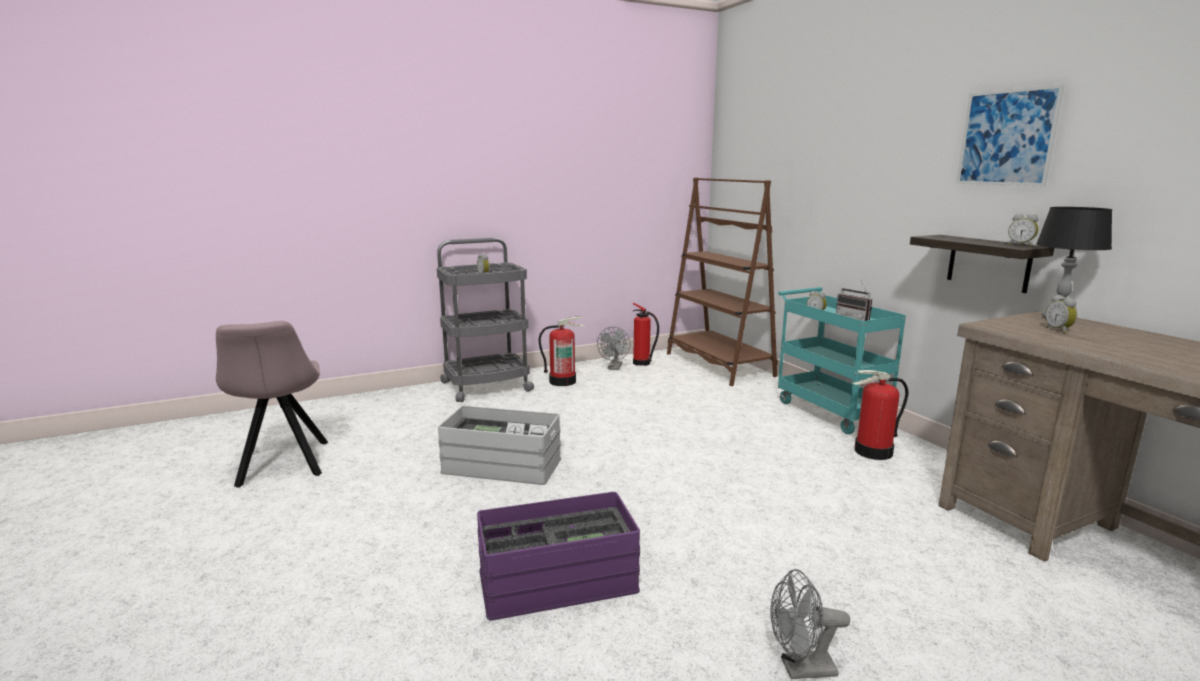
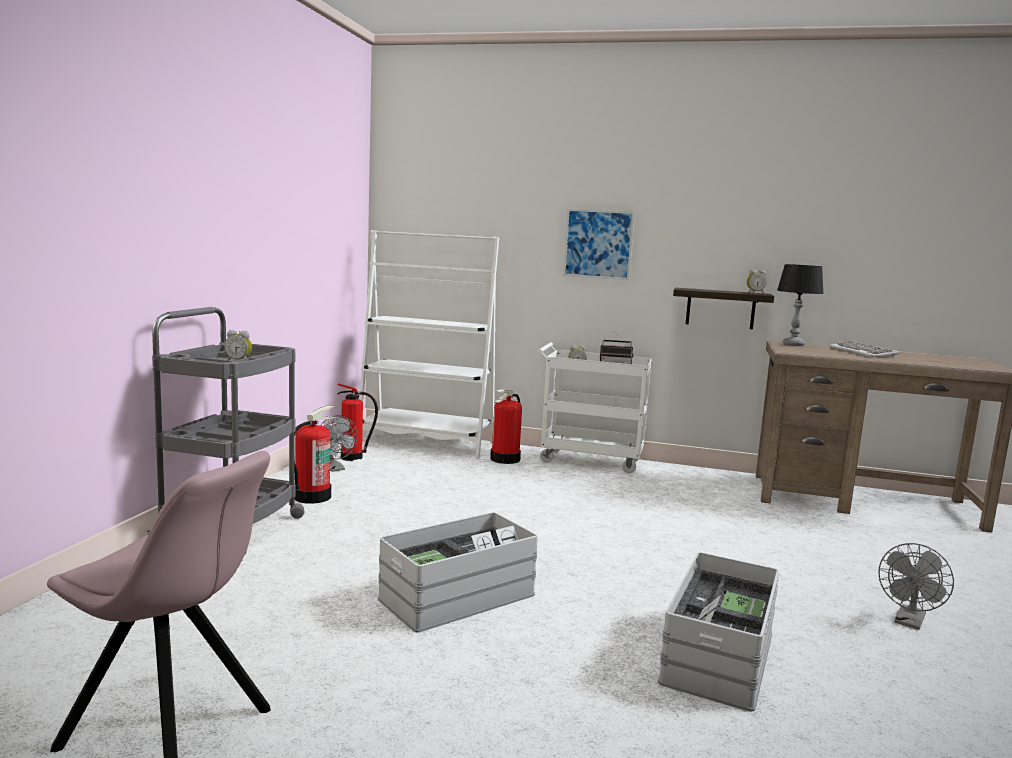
camera: 50 degrees left, 5 degrees down
(557, 581) = (720, 656): purple storage box -> grey storage box
(718, 365) = (426, 442): brown bookcase -> white bookcase
(827, 413) = (587, 461): turquoise cart -> white cart
(873, 452) = (667, 480): fire extinguisher -> fire extinguisher (505, 459)
(1006, 137) = (728, 211): picture -> picture (598, 244)
(1059, 330) = (819, 351): alarm clock -> none
(1141, 343) = (863, 353): none -> keyboard

